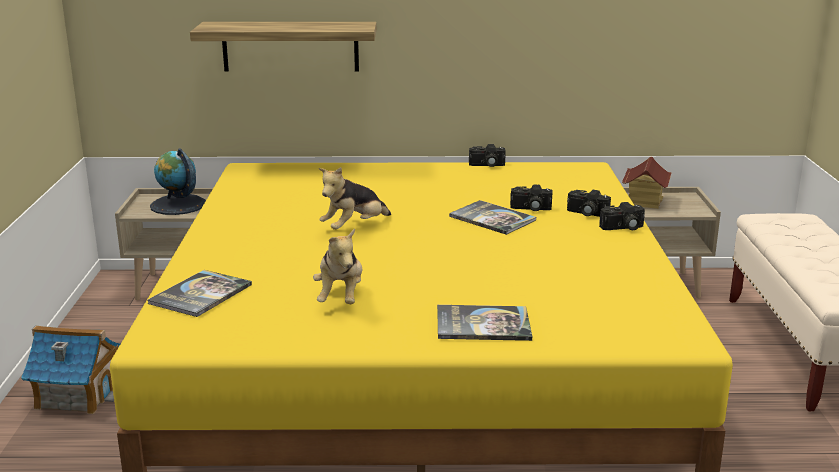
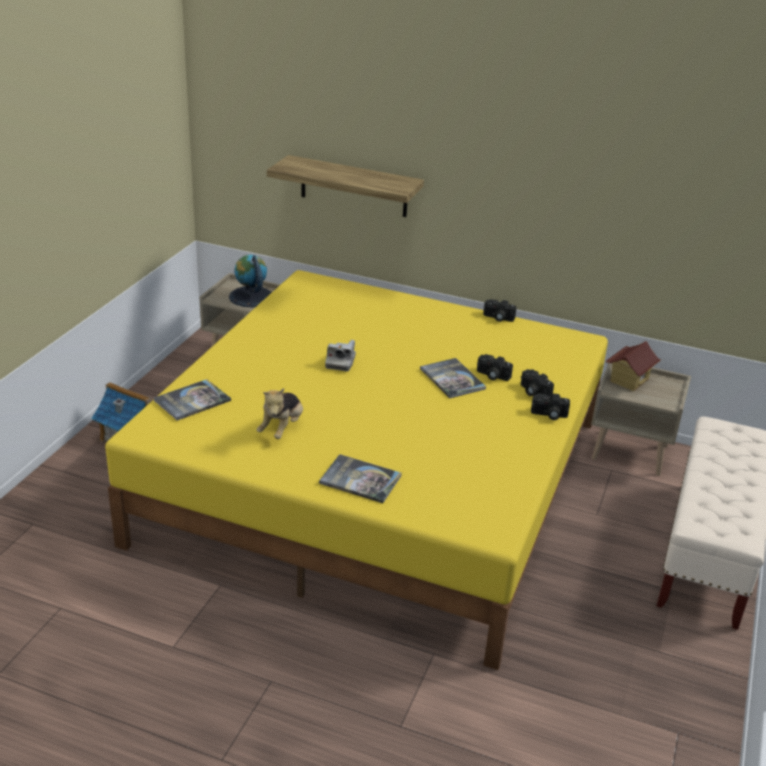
camera: 20 degrees right, 10 degrees up
(354, 227) = (340, 362): plush toy -> camera

